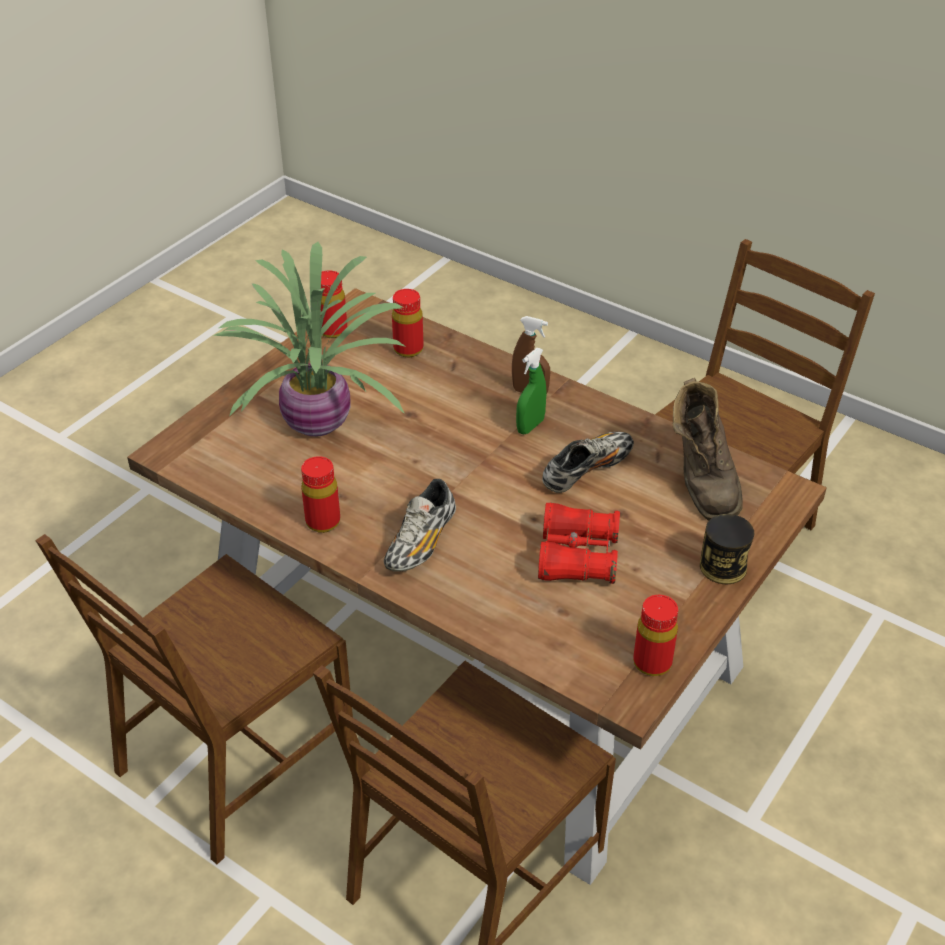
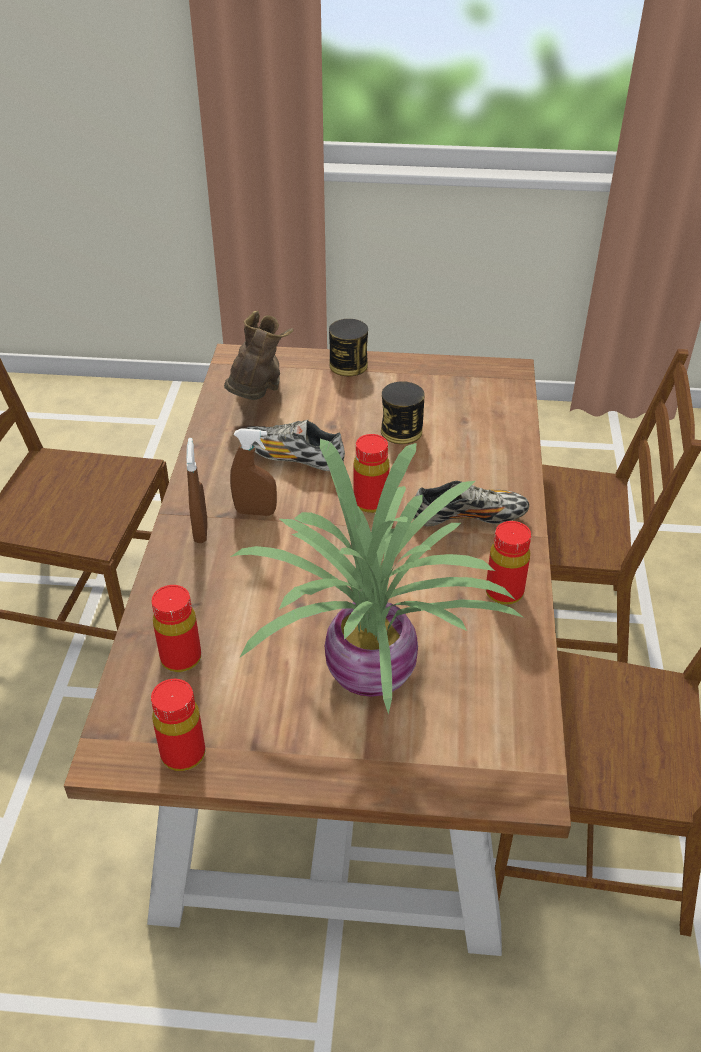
camera: 120 degrees left, 0 degrees up
(530, 426) = (255, 512): green spray bottle -> brown spray bottle
(577, 556) = (401, 431): red binoculars -> can
(652, 663) = (470, 370): red bottle -> red bottle (370, 502)
(702, 482) = (258, 397): brown boot -> brown boot turned 45 degrees counterclockwise

